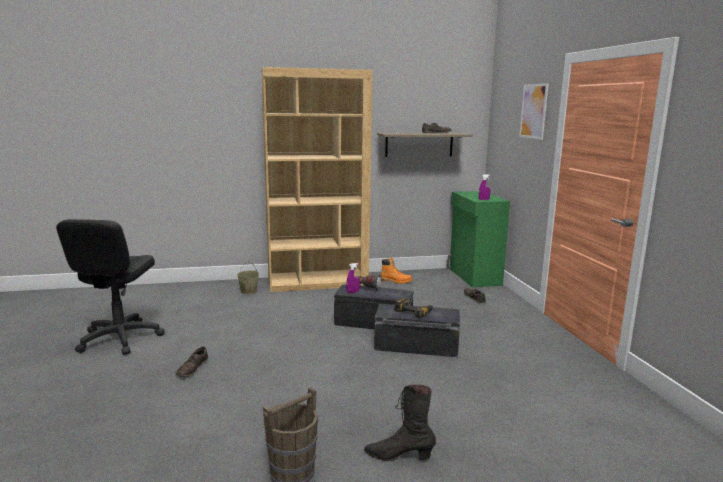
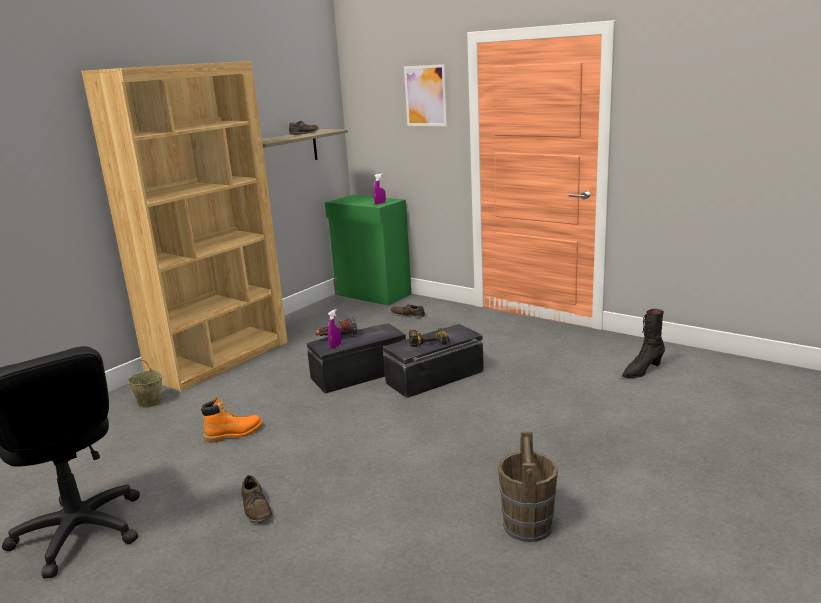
camera: 40 degrees left, 5 degrees up
(396, 281) = (306, 326): orange boot -> orange boot (234, 434)
(399, 456) = (575, 465): black boot -> black boot (641, 371)

